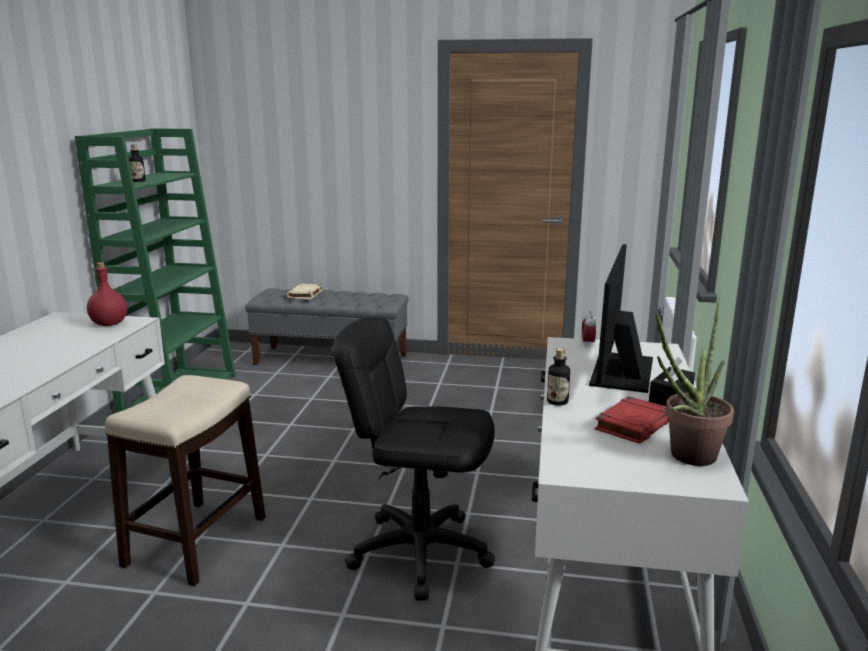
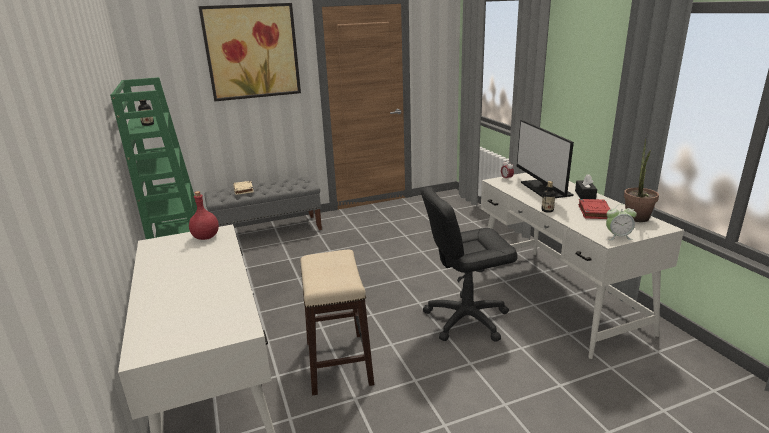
camera: 30 degrees left, 5 degrees up
(348, 111) = (252, 52): none -> picture
(593, 472) = (618, 237): none -> alarm clock

